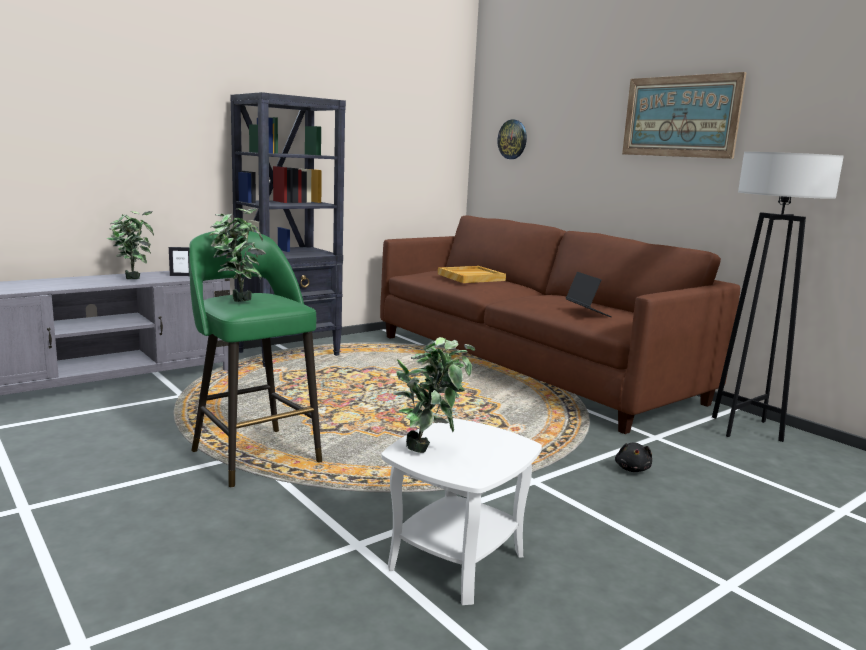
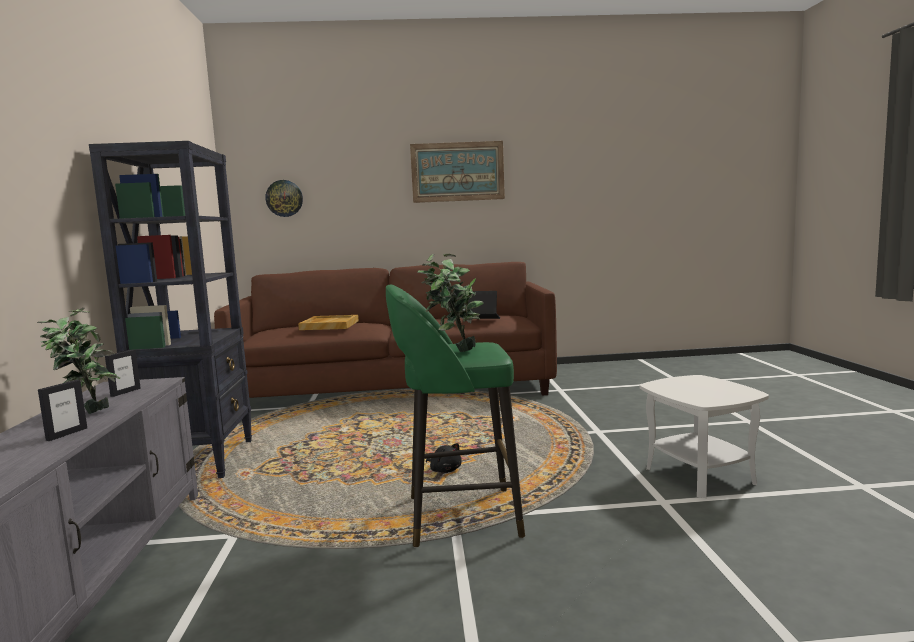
camera: 55 degrees left, 5 degrees down
(87, 284) = (66, 434): none -> picture frame
(430, 448) = (699, 395): potted plant -> none
(632, 469) = (600, 405): black plush toy -> black plush toy (445, 470)
(746, 429) = (568, 371): black floor lamp -> none

